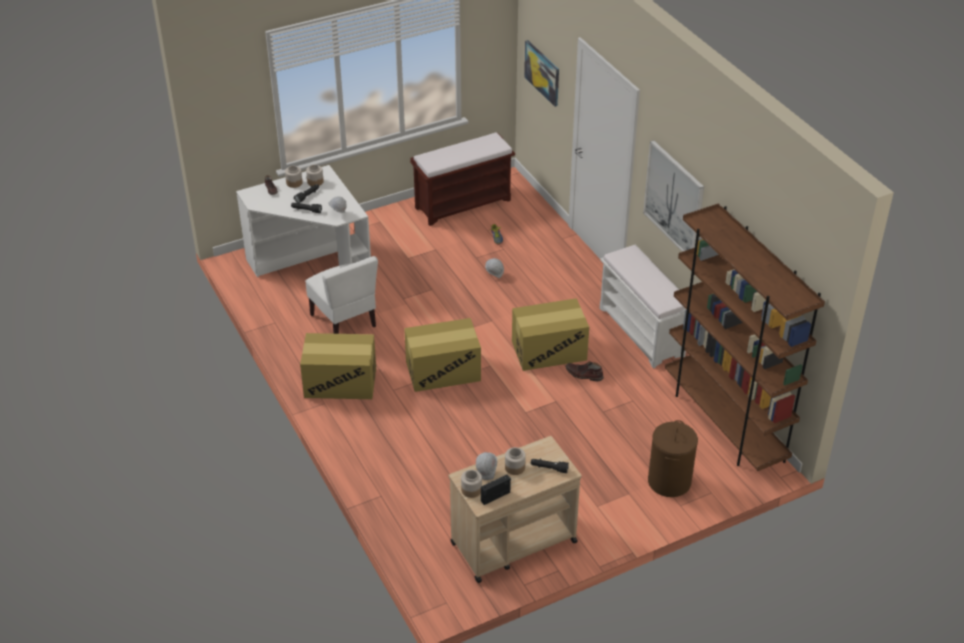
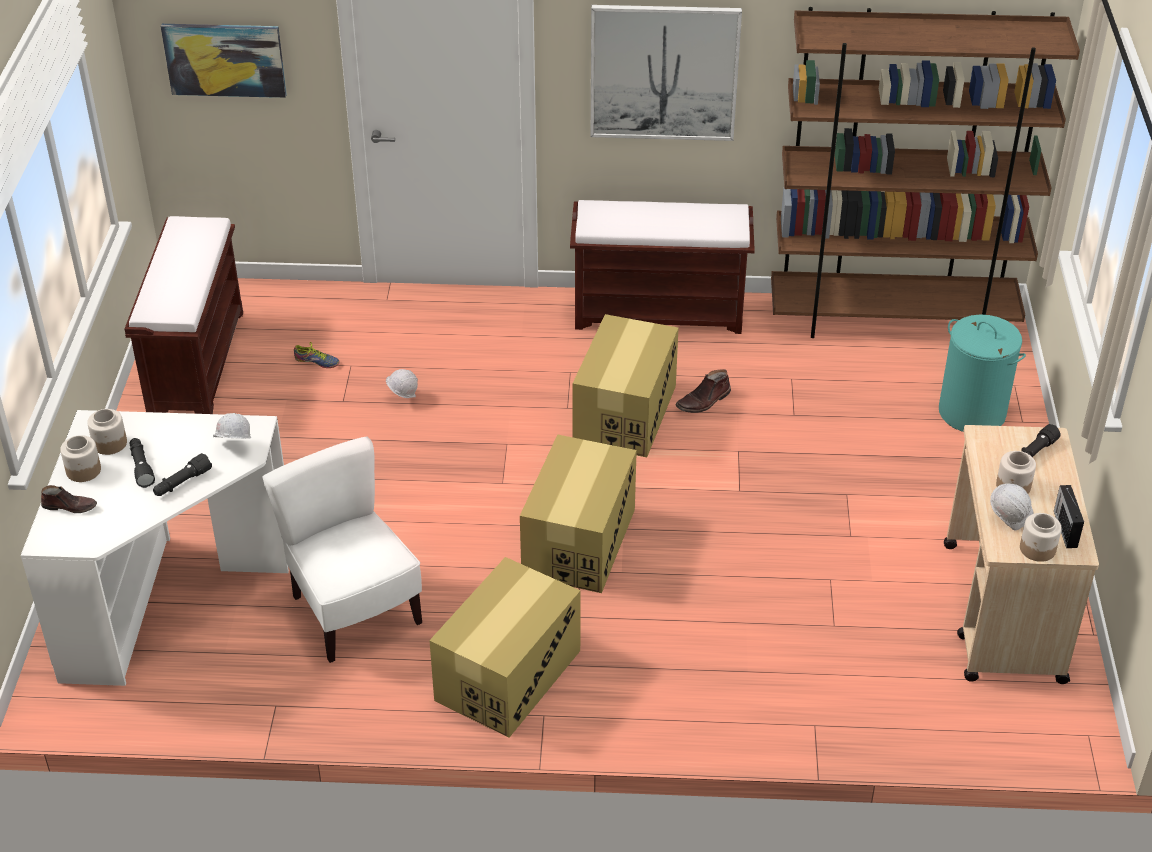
camera: 60 degrees left, 0 degrees up
(344, 320) = (354, 611): white chair -> white chair turned 120 degrees counterclockwise
(642, 332) = (660, 312): white bench -> brown bench
(669, 482) = (972, 413): brown laundry basket -> turquoise laundry basket

